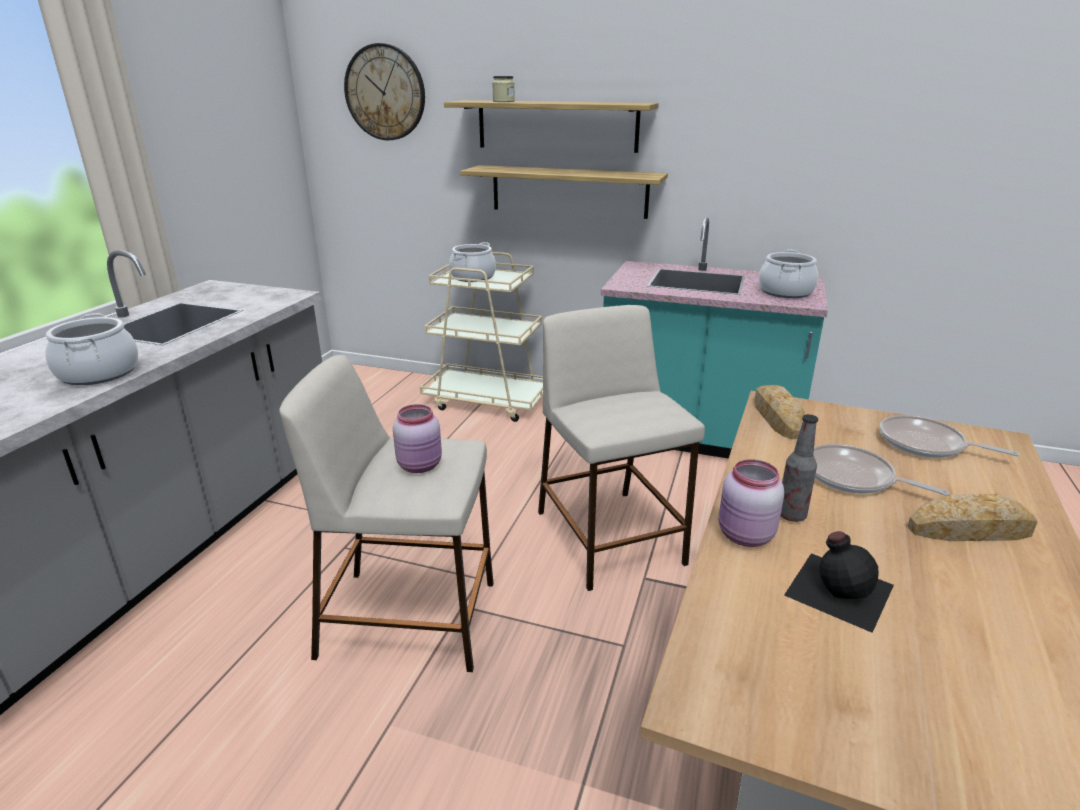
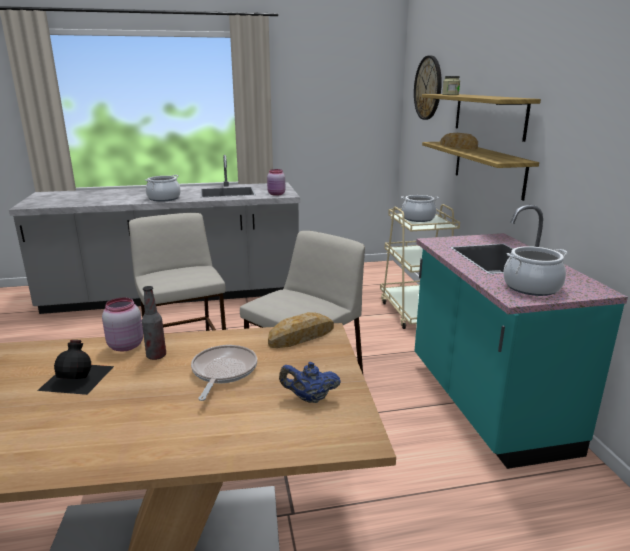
camera: 60 degrees right, 5 degrees down
(421, 466) = (178, 274): pink jar -> pink jar (276, 194)
(926, 444) = (309, 398): frying pan -> blue teapot
(970, 529) = (171, 421): bread -> bread (458, 146)

